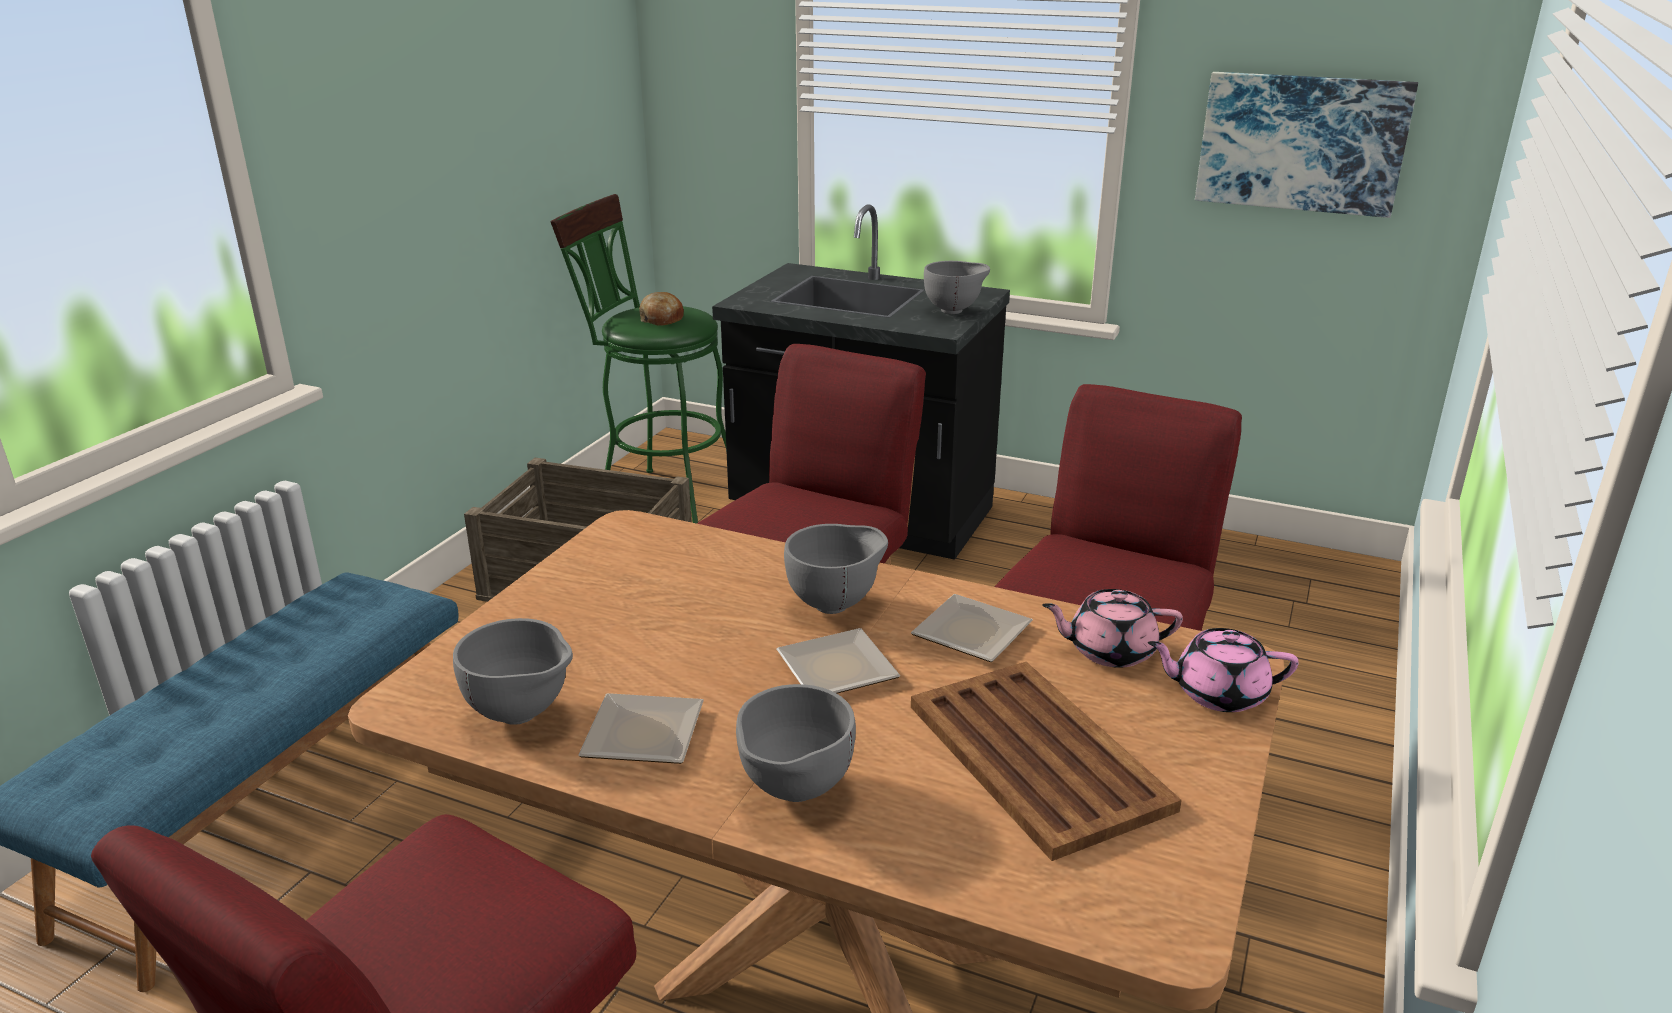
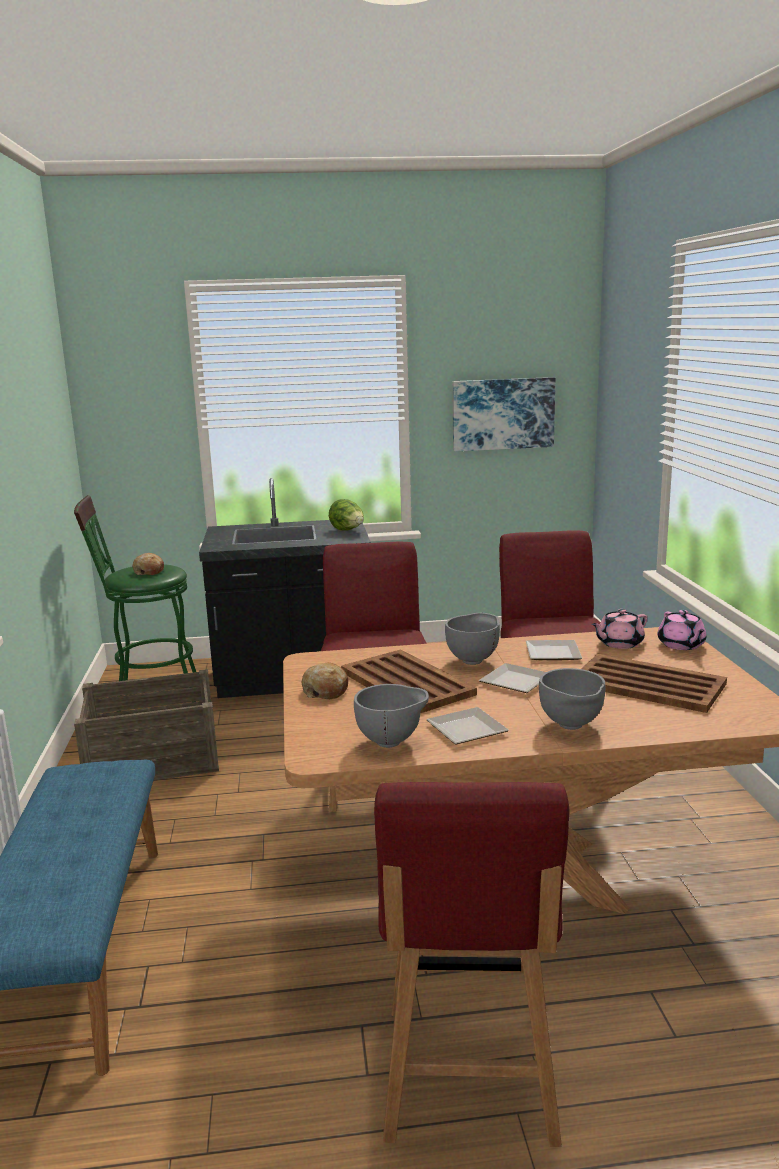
camera: 30 degrees left, 10 degrees down
(573, 589) = (326, 690): none -> bread
(689, 613) = (406, 682): none -> brown tray
(955, 311) = (348, 531): grey bowl -> lettuce
(1217, 693) = (681, 645): pink teapot -> pink teapot turned 75 degrees counterclockwise

